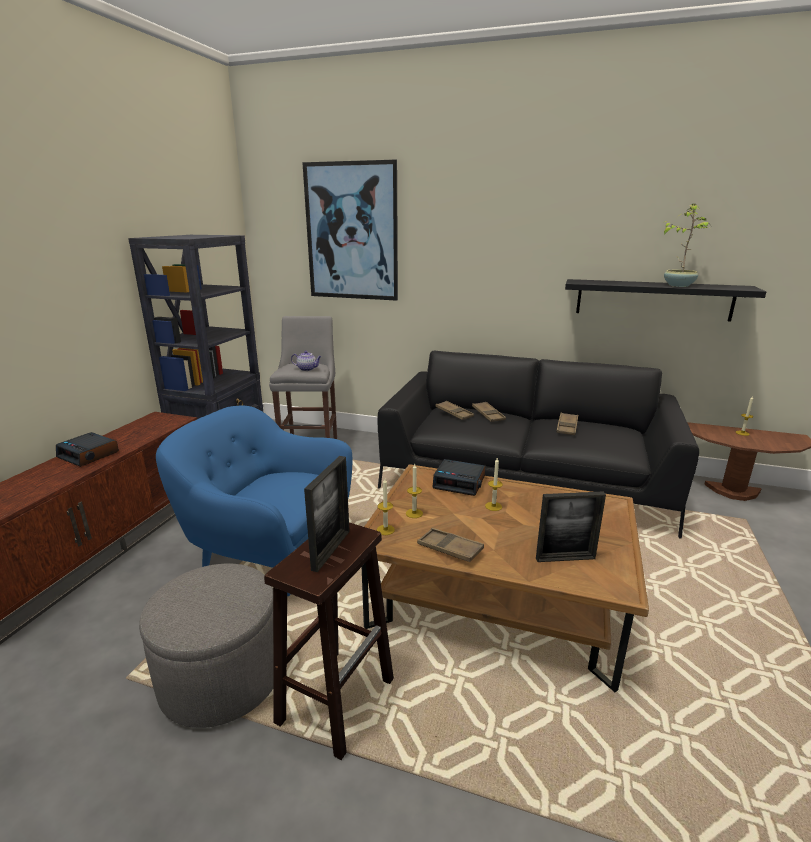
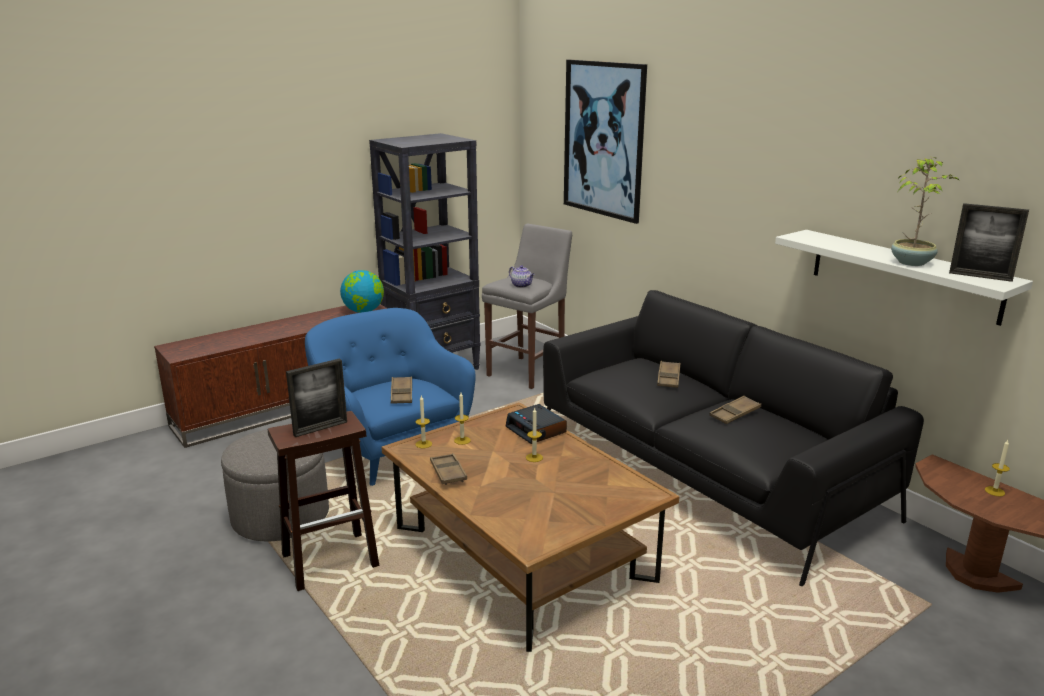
camera: 35 degrees right, 0 degrees up
(89, 454) = (291, 325): alarm clock -> none
(161, 423) = (364, 311): none -> globe
(454, 413) = (634, 367): brown tray -> brown tray (401, 393)
(565, 558) = (525, 513): picture frame -> picture frame (980, 276)
(653, 299) = (903, 275): black shelf -> white shelf

